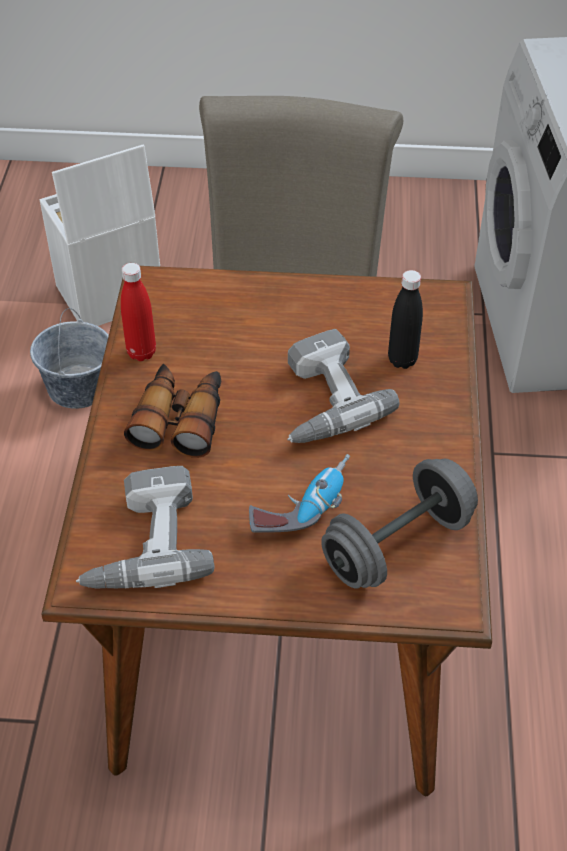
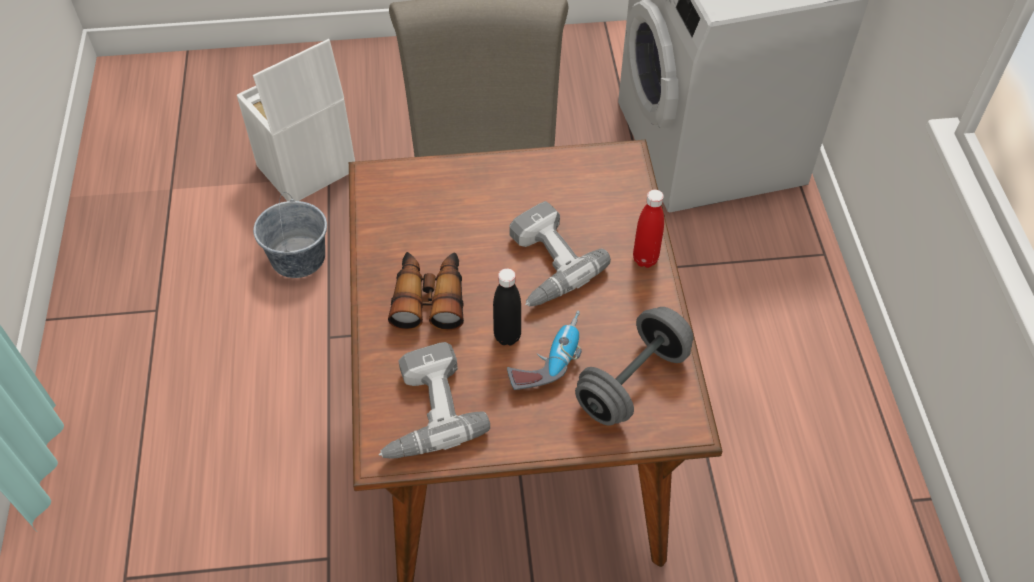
camera: 10 degrees left, 5 degrees up
(141, 352) = (382, 242): red bottle -> red bottle (645, 259)
(402, 360) = (603, 219): black bottle -> black bottle (507, 336)

